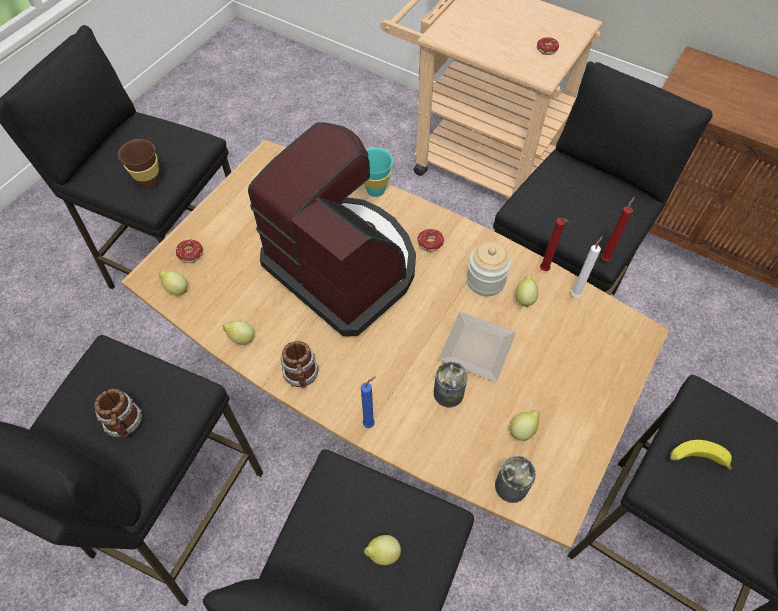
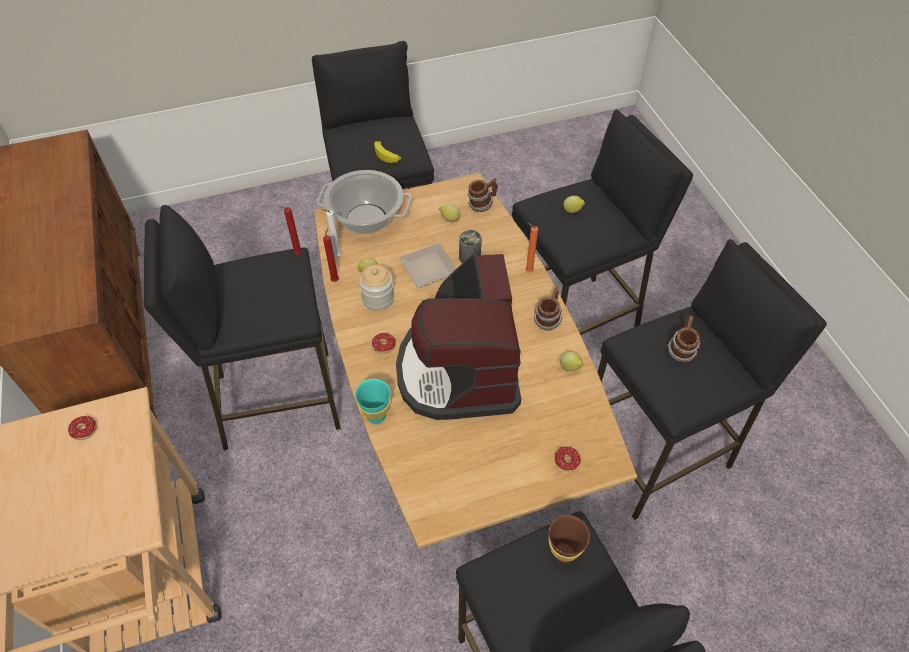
camera: 140 degrees left, 5 degrees down
(176, 289) = (595, 437): lemon -> none
(370, 423) = (527, 271): blue candle -> orange candle
(511, 486) = (481, 205): can -> mug
(605, 359) = (367, 219): none -> cooking pot

